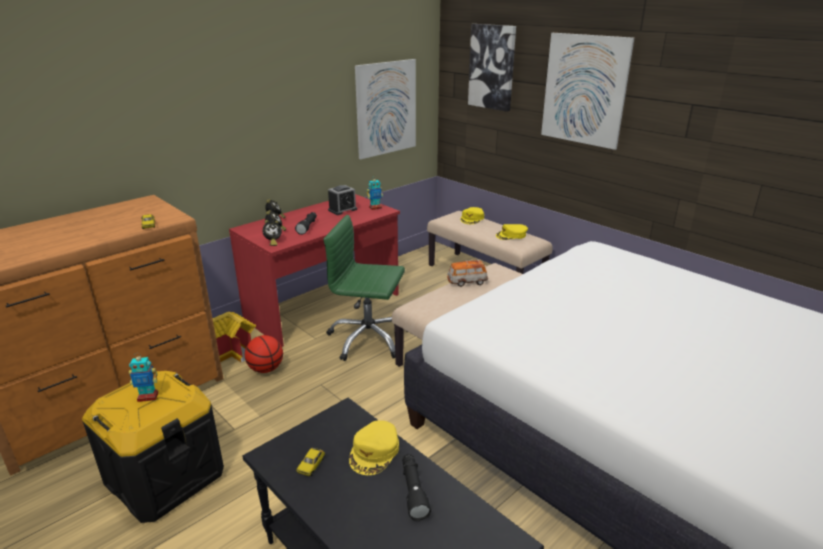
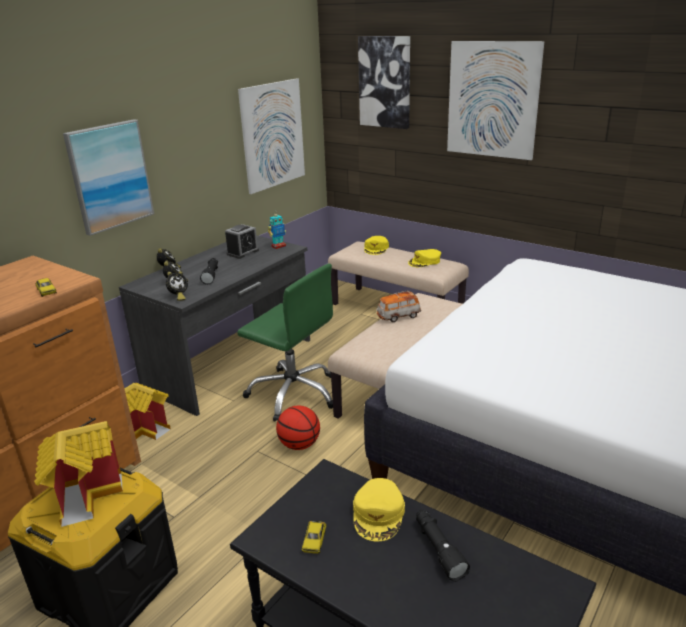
camera: 10 degrees left, 0 degrees up
(148, 397) = (87, 494): toy robot -> toy house
(228, 133) = (110, 176): none -> picture
(266, 369) = (188, 443): basketball -> basketball (299, 445)
(324, 307) = (231, 364): red desk -> grey desk
(368, 339) = (293, 393): green office chair -> green office chair turned 150 degrees counterclockwise

